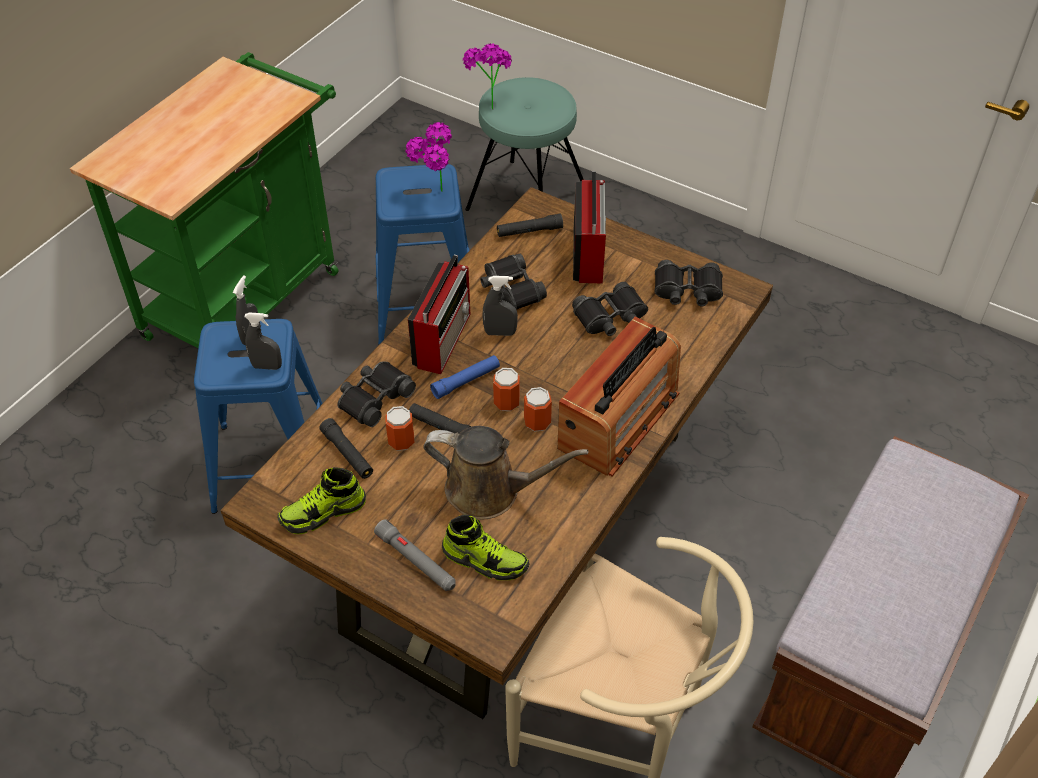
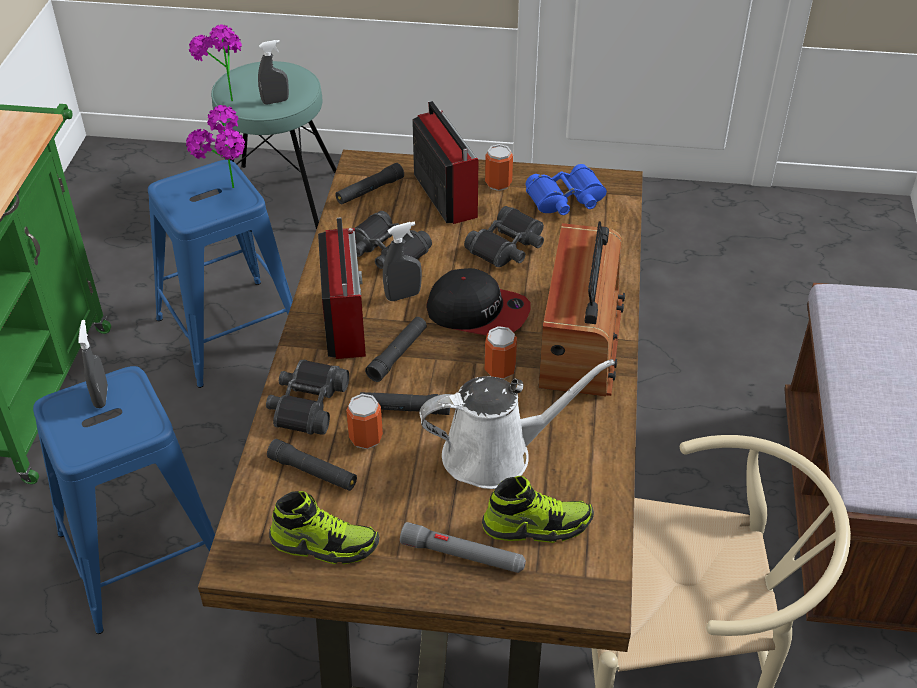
camera: 25 degrees left, 5 degrees down
(267, 366) = (139, 422): grey spray bottle -> grey spray bottle (275, 101)
(323, 513) = (325, 544): shoe -> shoe turned 120 degrees counterclockwise
(466, 381) = (397, 354): blue flashlight -> black flashlight
(490, 491) = (496, 454): brown watering can -> white watering can
(506, 402) = (455, 361): can -> can (498, 183)
(550, 367) = (478, 312): none -> cap
(687, 291) = (566, 200): black binoculars -> blue binoculars

